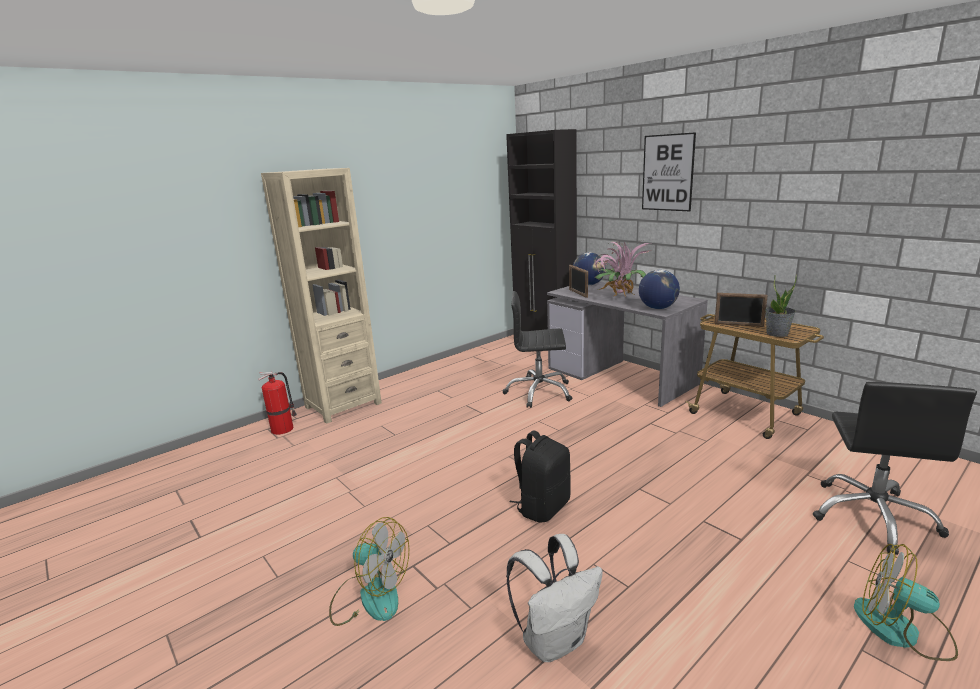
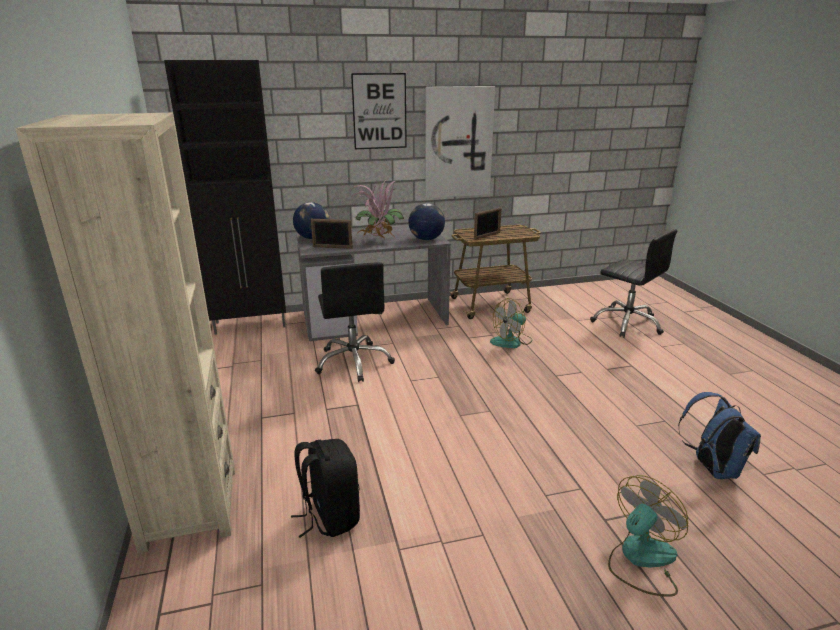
camera: 65 degrees left, 5 degrees up
(283, 429) = (186, 591): fire extinguisher -> none
(539, 392) = (354, 362): black office chair -> black office chair turned 45 degrees counterclockwise
(542, 507) = (554, 423): black backpack -> black backpack (330, 516)
(555, 640) = (711, 468): white backpack -> blue backpack
(750, 211) = (458, 142): none -> picture
(777, 333) = (518, 234): potted plant -> none
(902, 630) = (717, 358): fan -> fan (511, 341)

